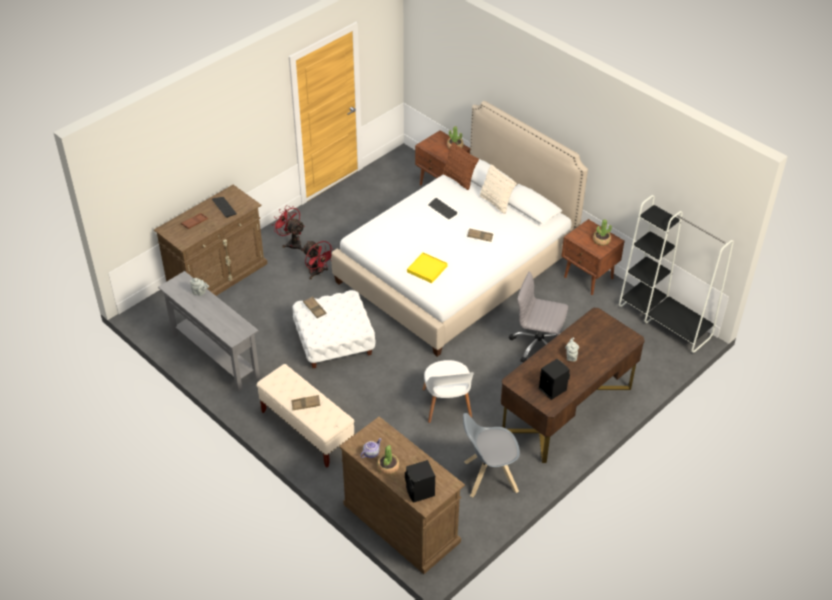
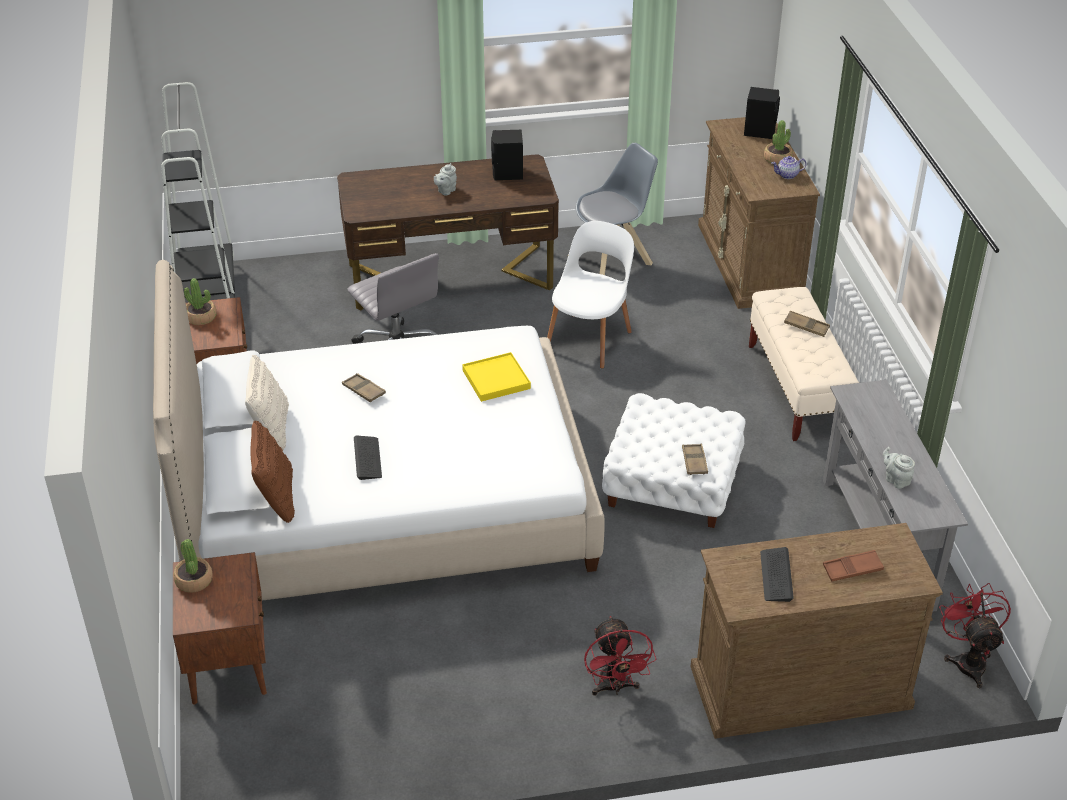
camera: 145 degrees left, 5 degrees down
(317, 273) = (614, 602): red fan -> red fan (968, 660)
(488, 476) = (612, 259): grey chair -> grey chair turned 60 degrees counterclockwise

